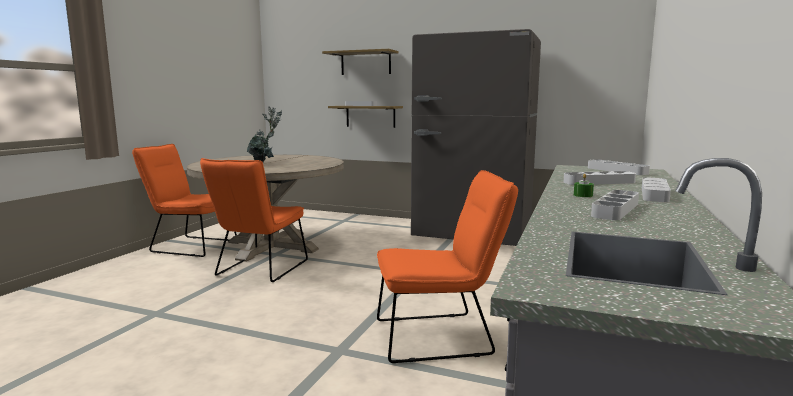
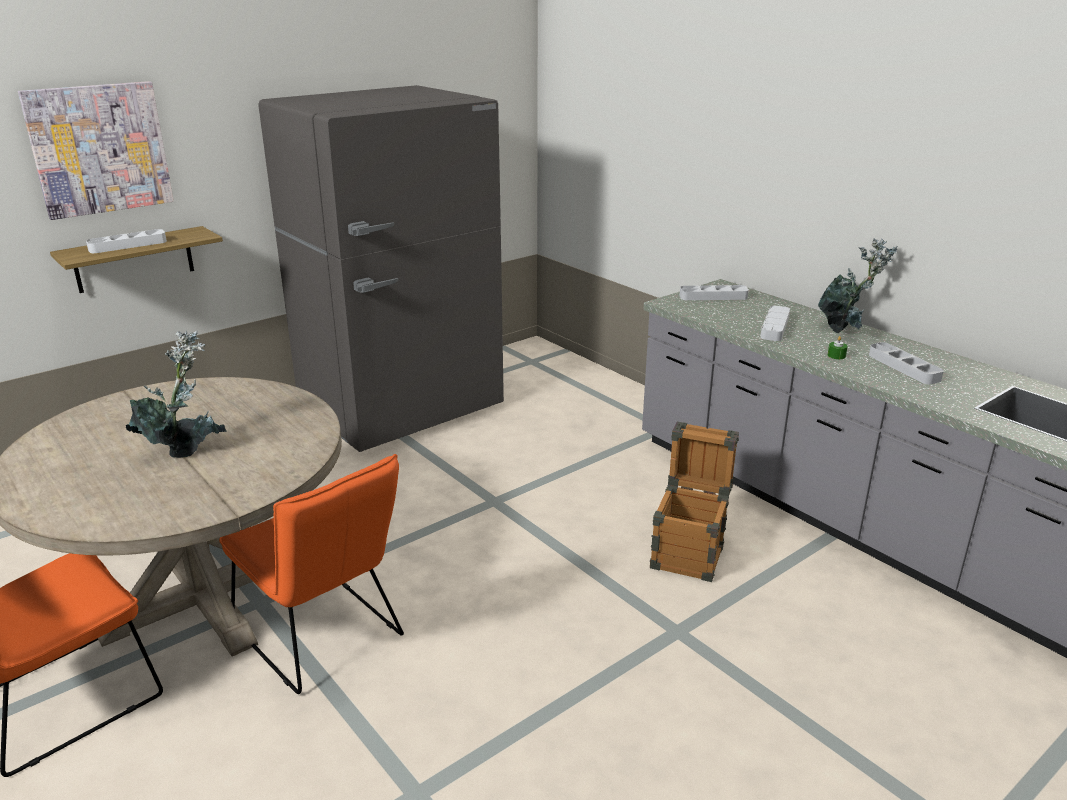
camera: 60 degrees left, 15 degrees up
(365, 63) = (99, 149): shelf -> picture
(441, 336) = (690, 551): orange chair -> crate
(654, 194) = (845, 331): grey tray -> potted plant

